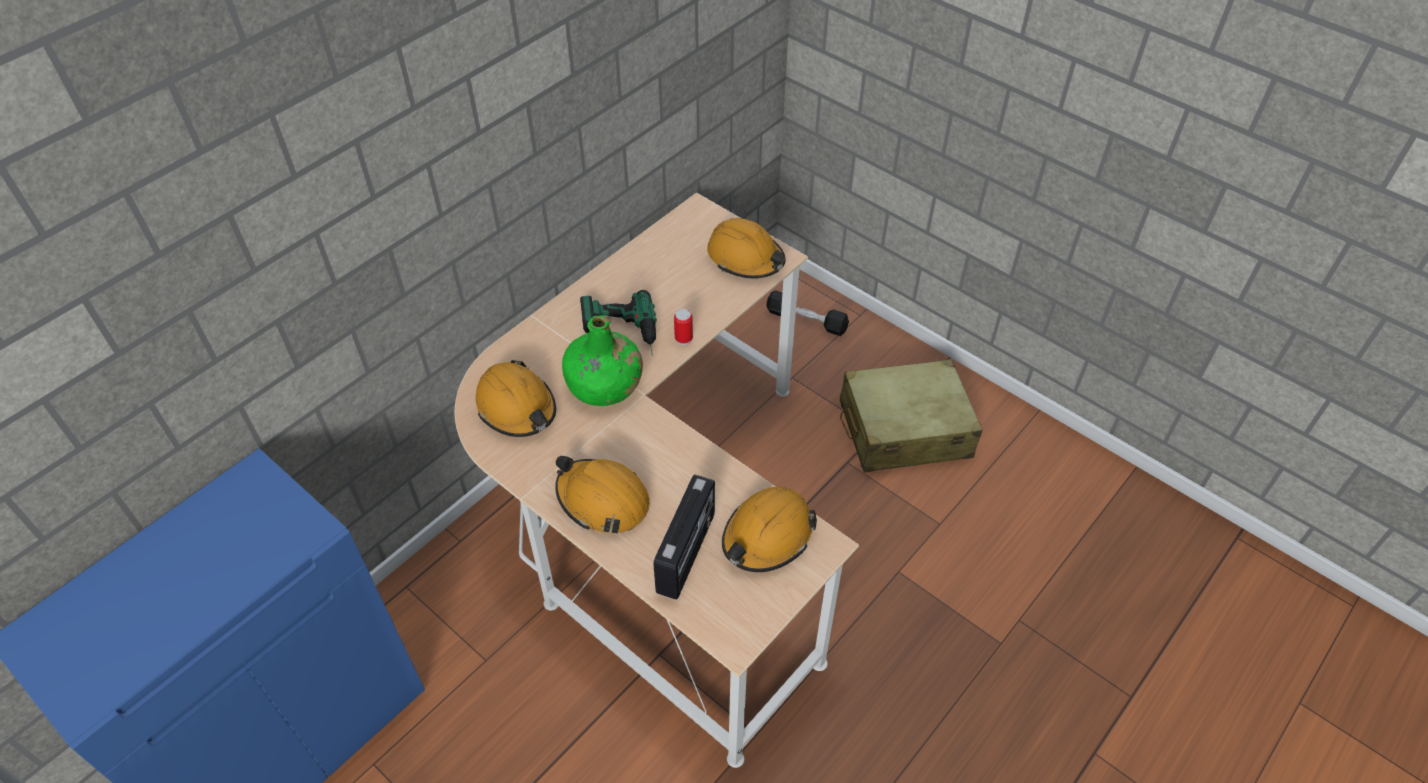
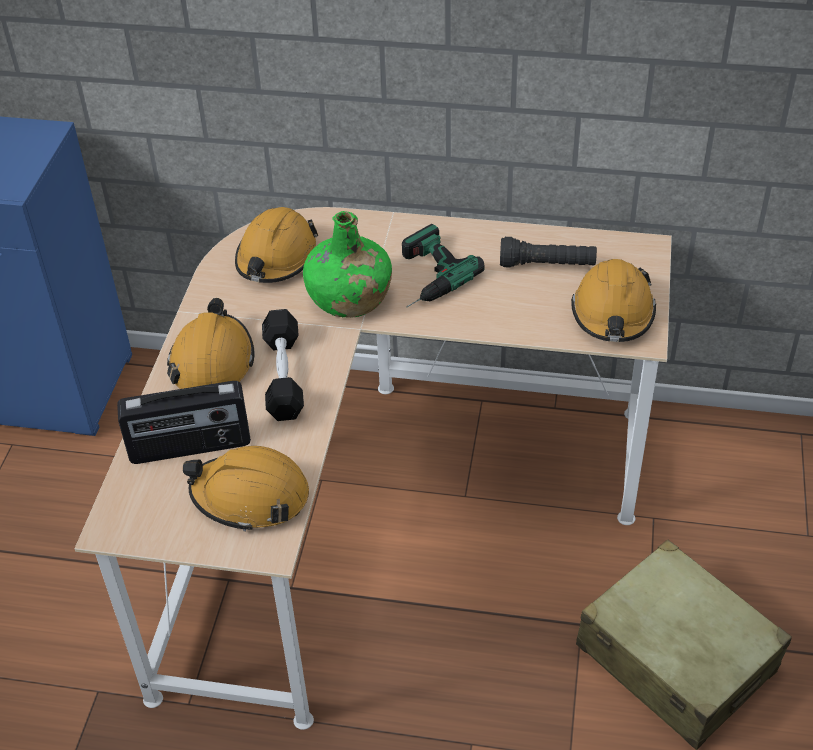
camera: 60 degrees right, 5 degrees down
(669, 264) = (547, 265): none -> black flashlight
(683, 338) = (455, 321): can -> none
(806, 320) = (748, 490): black dumbbell -> black dumbbell (283, 375)

